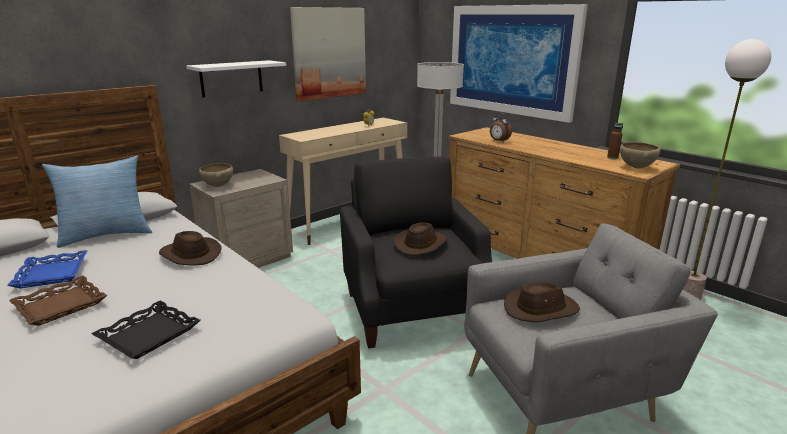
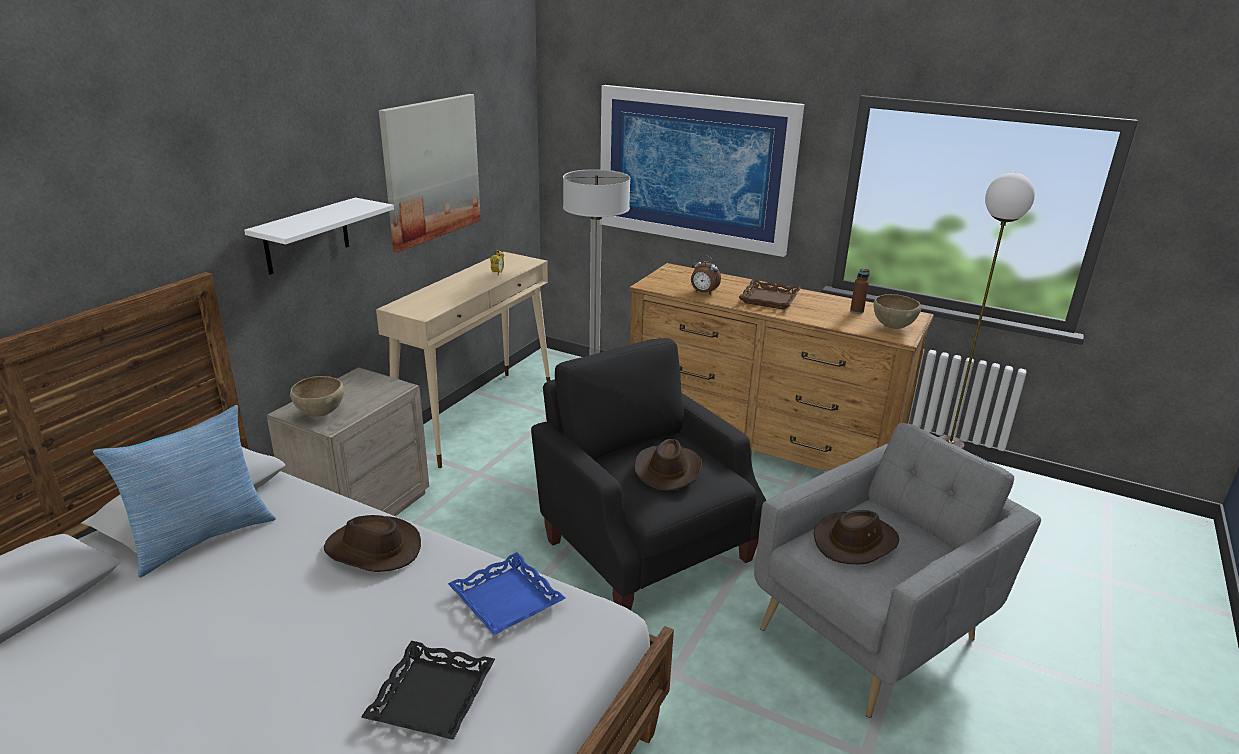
camera: 20 degrees left, 5 degrees up
(52, 274) = (183, 628): blue tray -> blue tray (507, 599)
(60, 305) = (255, 681): brown tray -> brown tray (768, 299)

